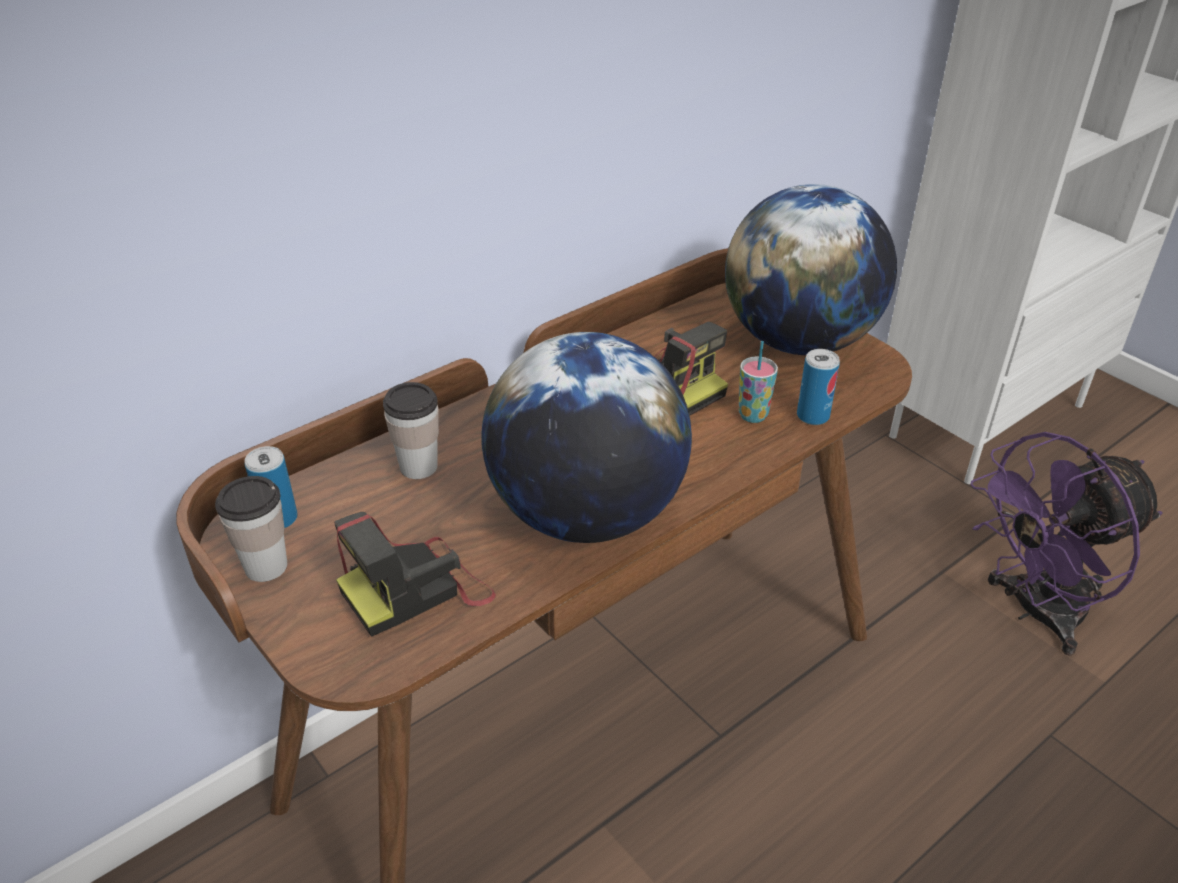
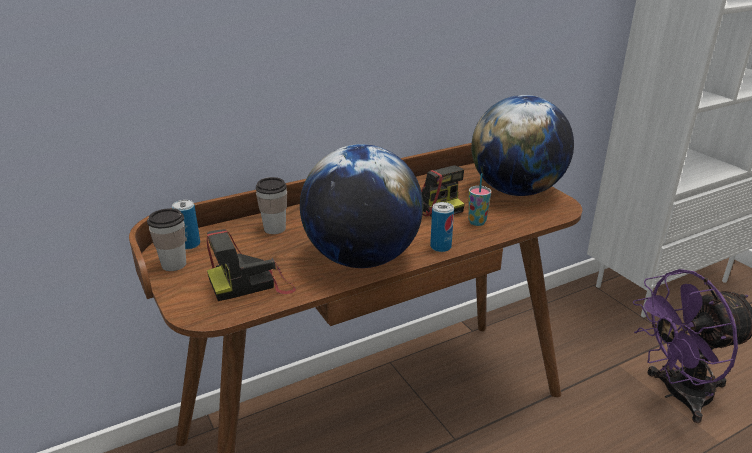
camera: 10 degrees right, 10 degrees down
(813, 416) = (513, 225): can -> can (440, 247)

